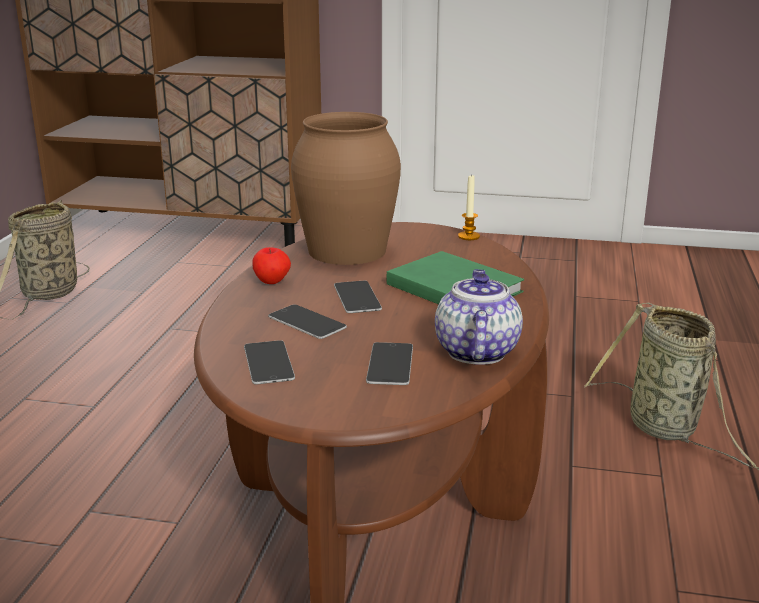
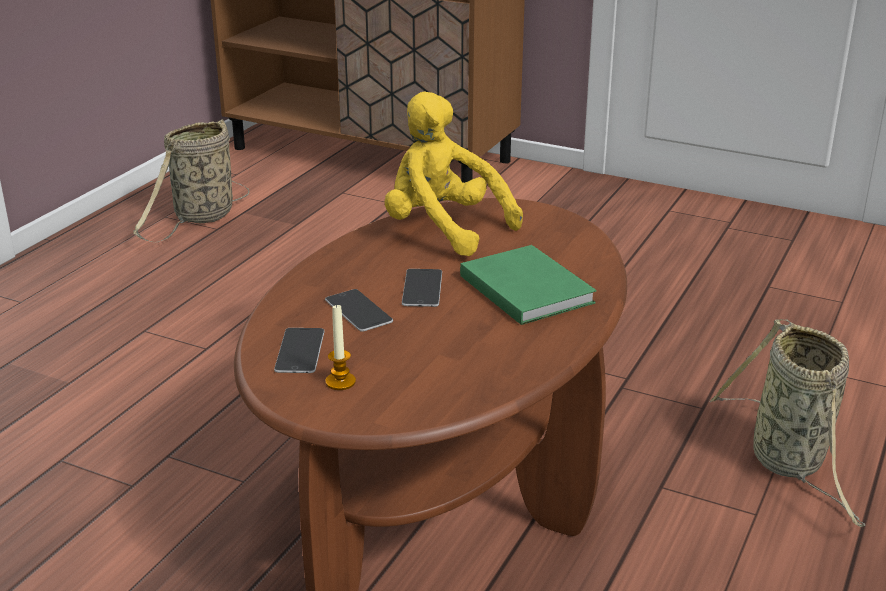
camera: 15 degrees right, 5 degrees up
(272, 281) = (349, 259): apple -> none
(346, 250) = (443, 229): brown vase -> yellow plush toy
(390, 364) = (412, 368): phone -> none
(468, 236) = (581, 226): candle -> candle (340, 382)
(475, 351) = (503, 366): teapot -> none

